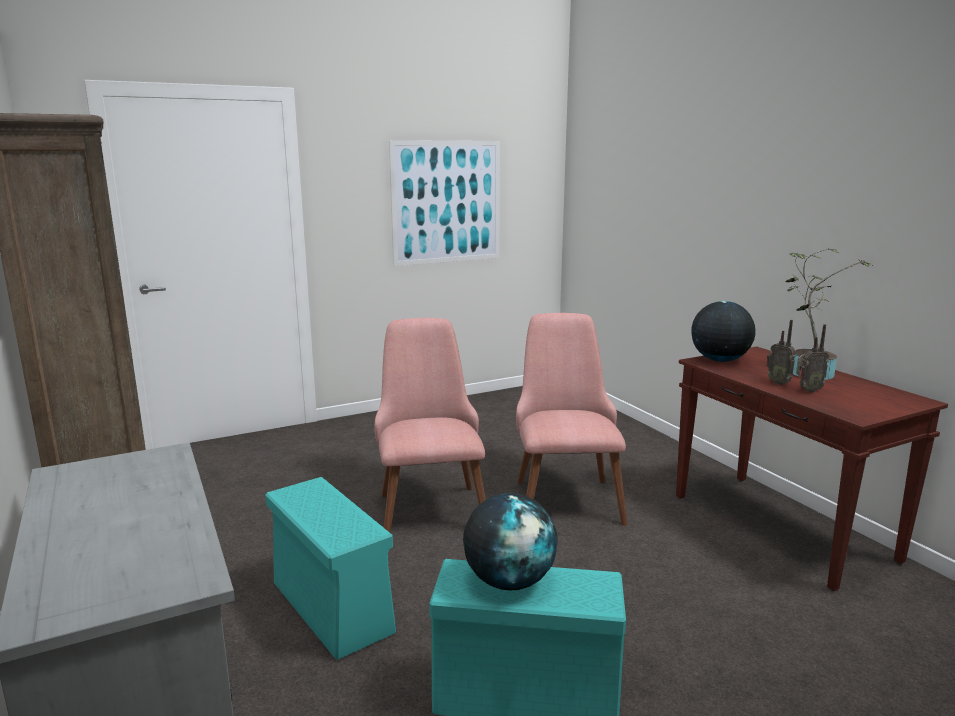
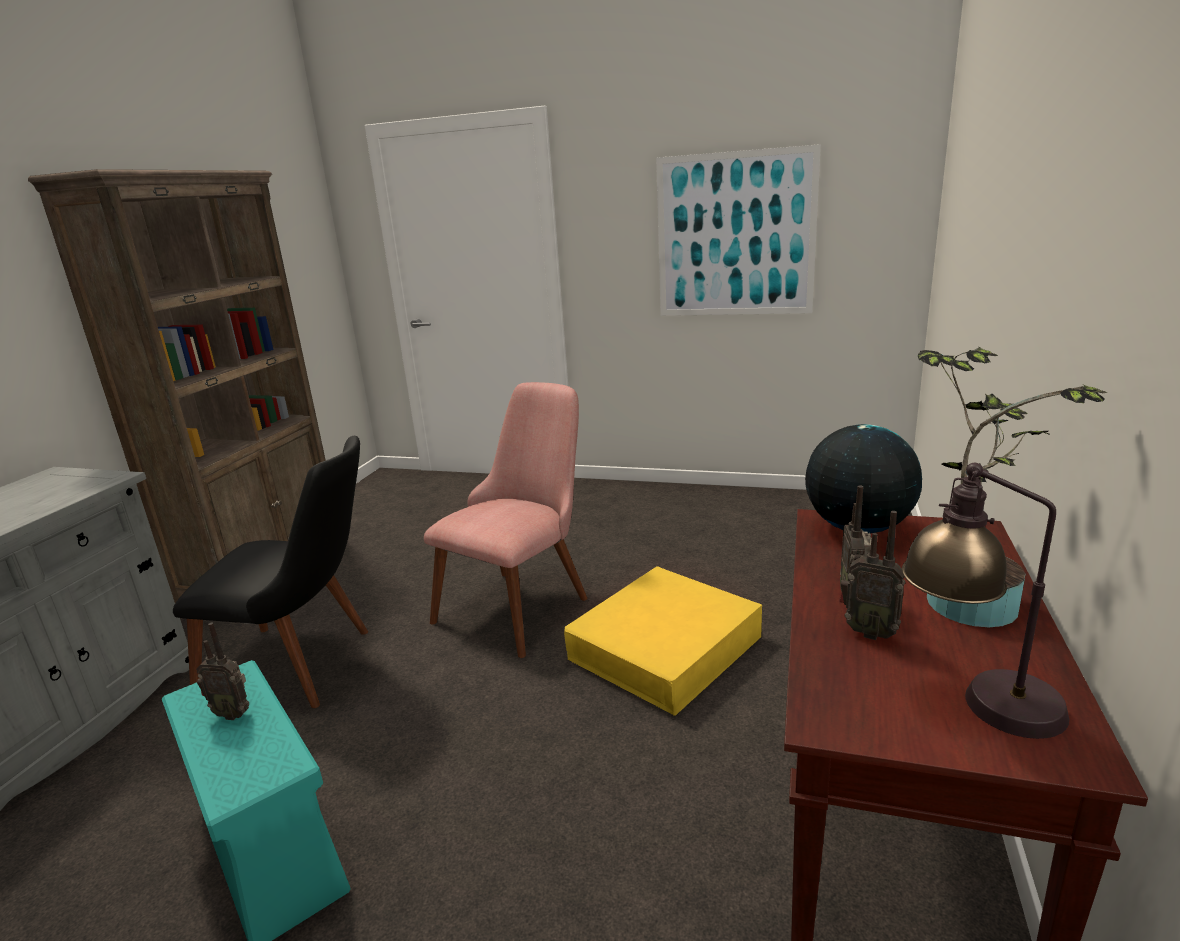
camera: 45 degrees right, 5 degrees up
(333, 608) = (308, 665): turquoise storage box -> black chair
(509, 581) = (233, 713): globe -> radio
(564, 494) = (665, 648): pink chair -> yellow storage box
(872, 397) = (975, 698): none -> table lamp

